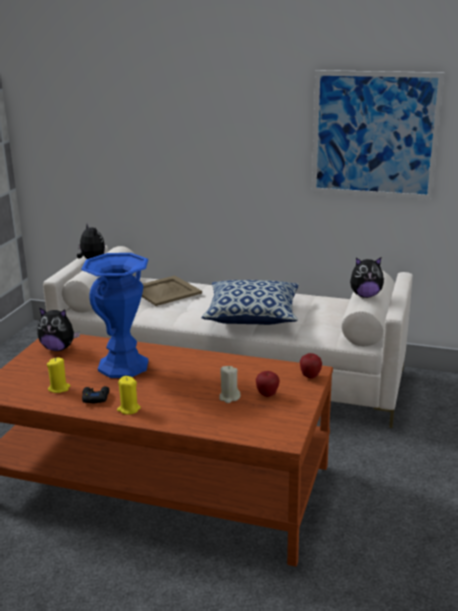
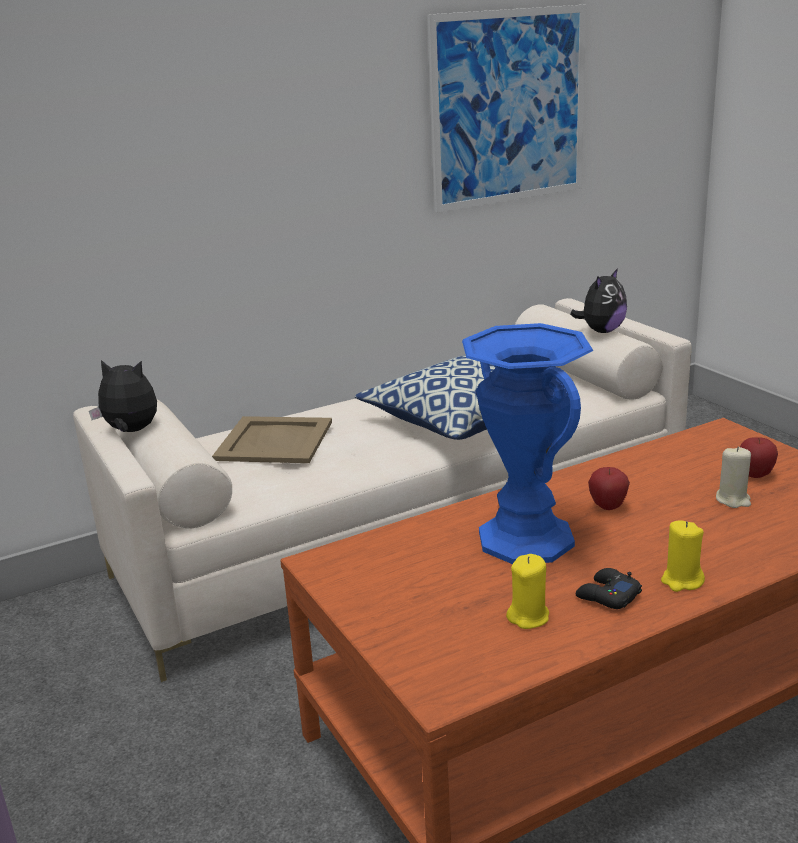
camera: 45 degrees left, 0 degrees up
(58, 348) = (373, 571): plush toy -> none
(310, 376) = (735, 436): apple -> apple (608, 507)

